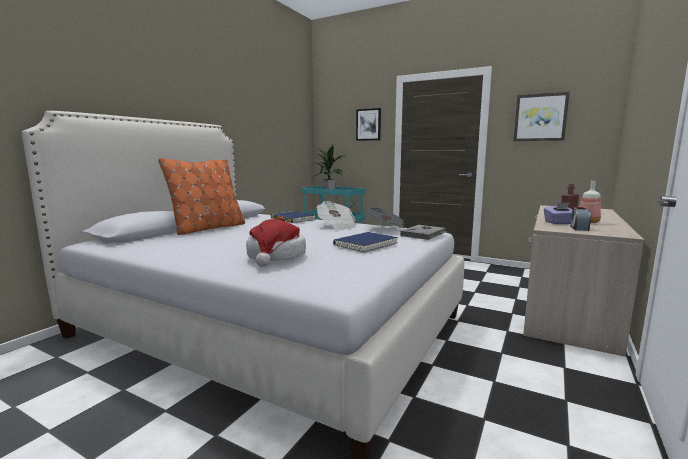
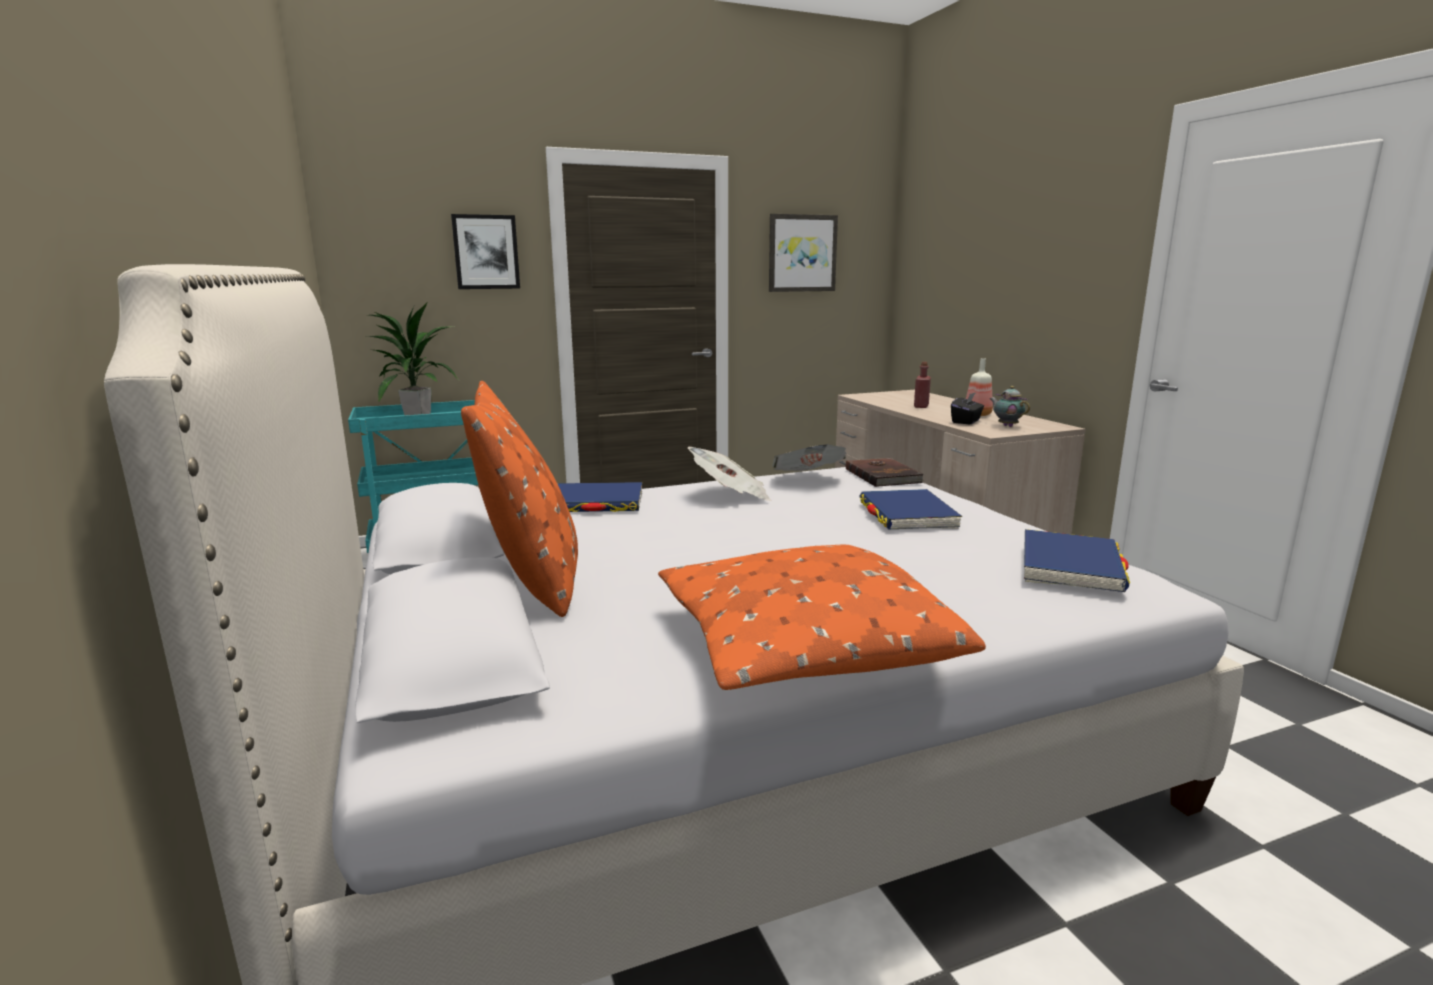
camera: 50 degrees left, 5 degrees up
(184, 255) = (801, 644): none -> orange pillow
(276, 256) = (933, 577): hat -> none
(334, 271) = (1070, 566): none -> blue book
(424, 234) = (883, 475): grey book -> brown book
(559, 223) = (966, 421): purple tissue box -> black tissue box
(579, 228) = (1006, 426): alarm clock -> teapot

